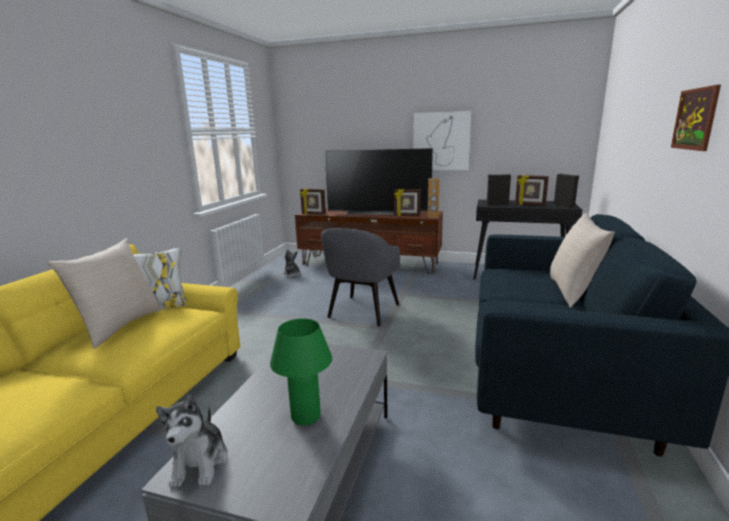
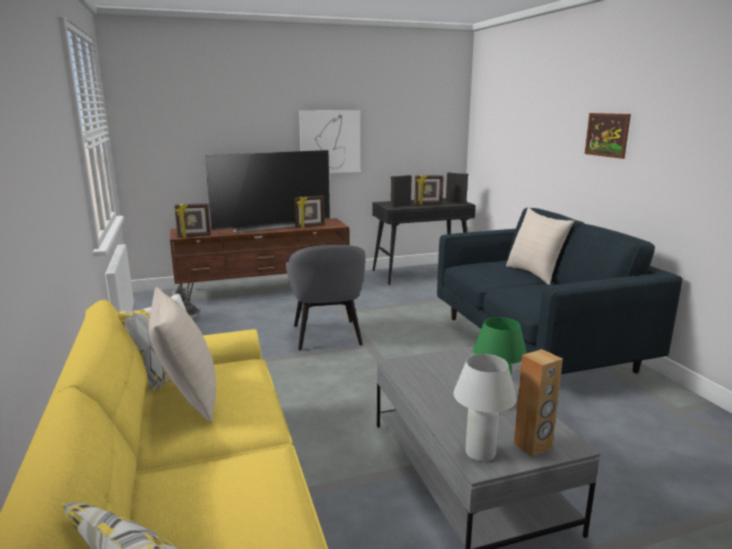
camera: 35 degrees left, 0 degrees up
(200, 462) = (480, 453): plush toy -> white table lamp
(432, 216) = (337, 224): brown speaker -> brown speaker (533, 446)

